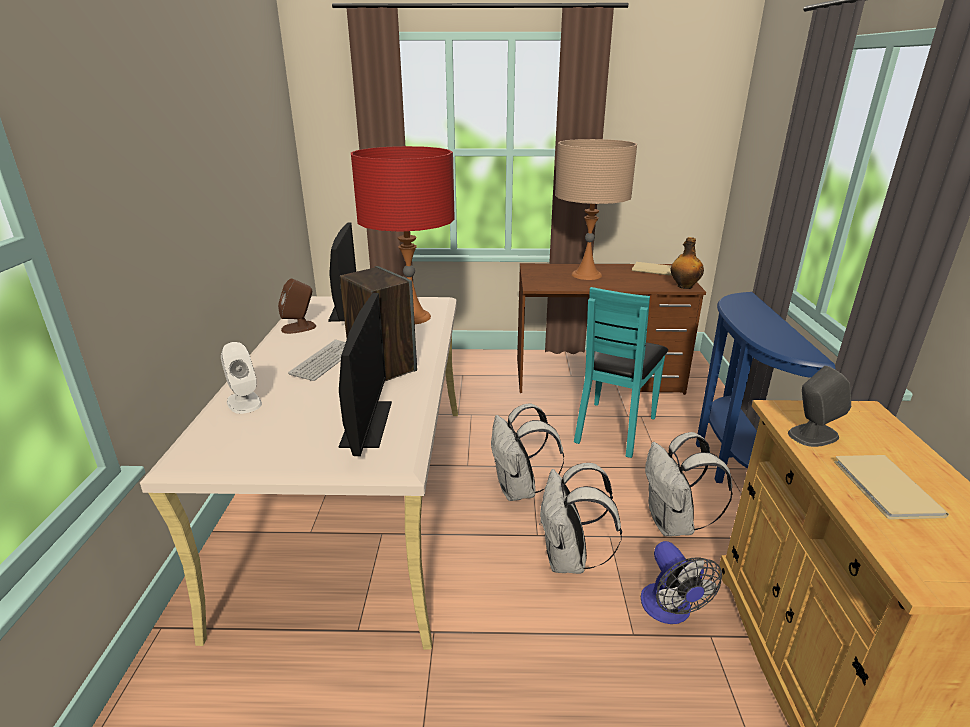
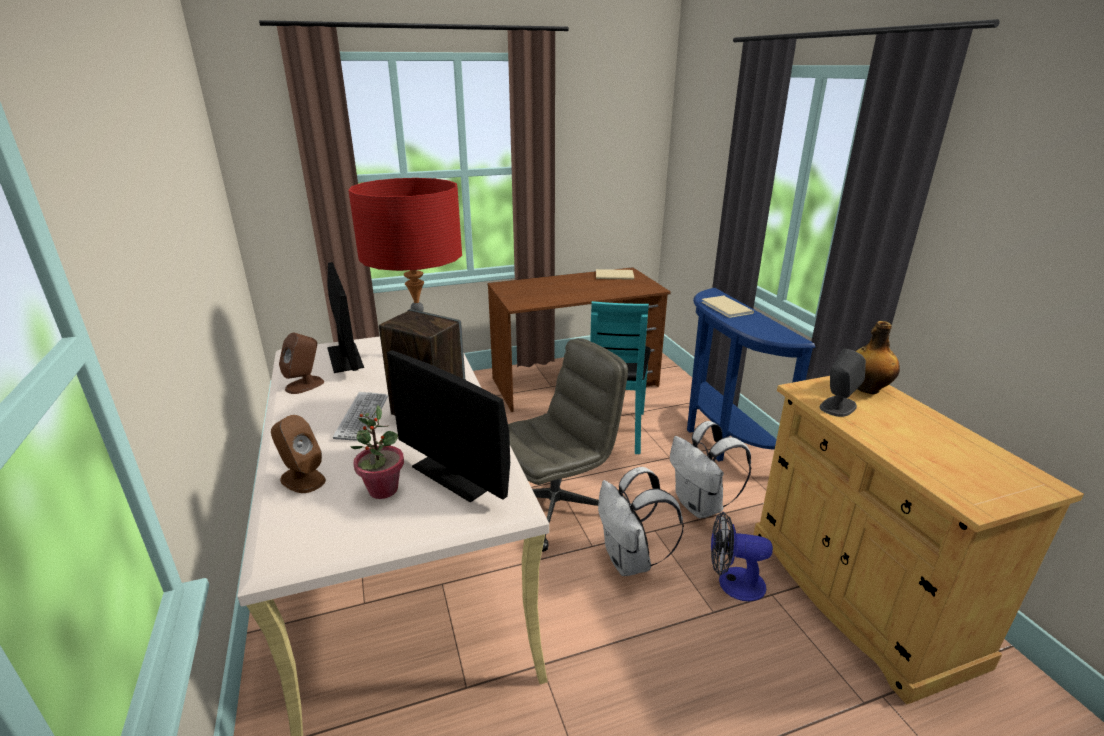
camera: 20 degrees left, 0 degrees up
(244, 402) = (302, 479): white speaker -> brown speaker
(299, 424) = (383, 490): none -> potted plant
(366, 423) = (455, 474): monitor -> monitor turned 150 degrees clockwise
(519, 490) = (556, 507): white backpack -> grey office chair
(586, 275) = (558, 287): beige table lamp -> none
(670, 611) = (732, 583): fan -> fan turned 135 degrees clockwise
(684, 286) = (649, 288): bottle -> bottle (866, 389)
(885, 489) = (910, 440): beige book -> beige book (726, 308)

